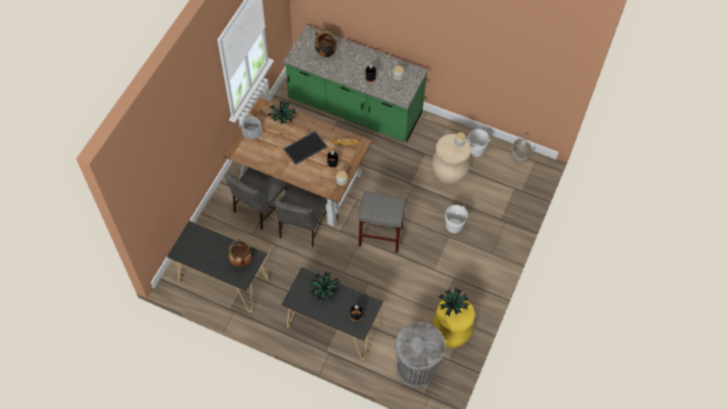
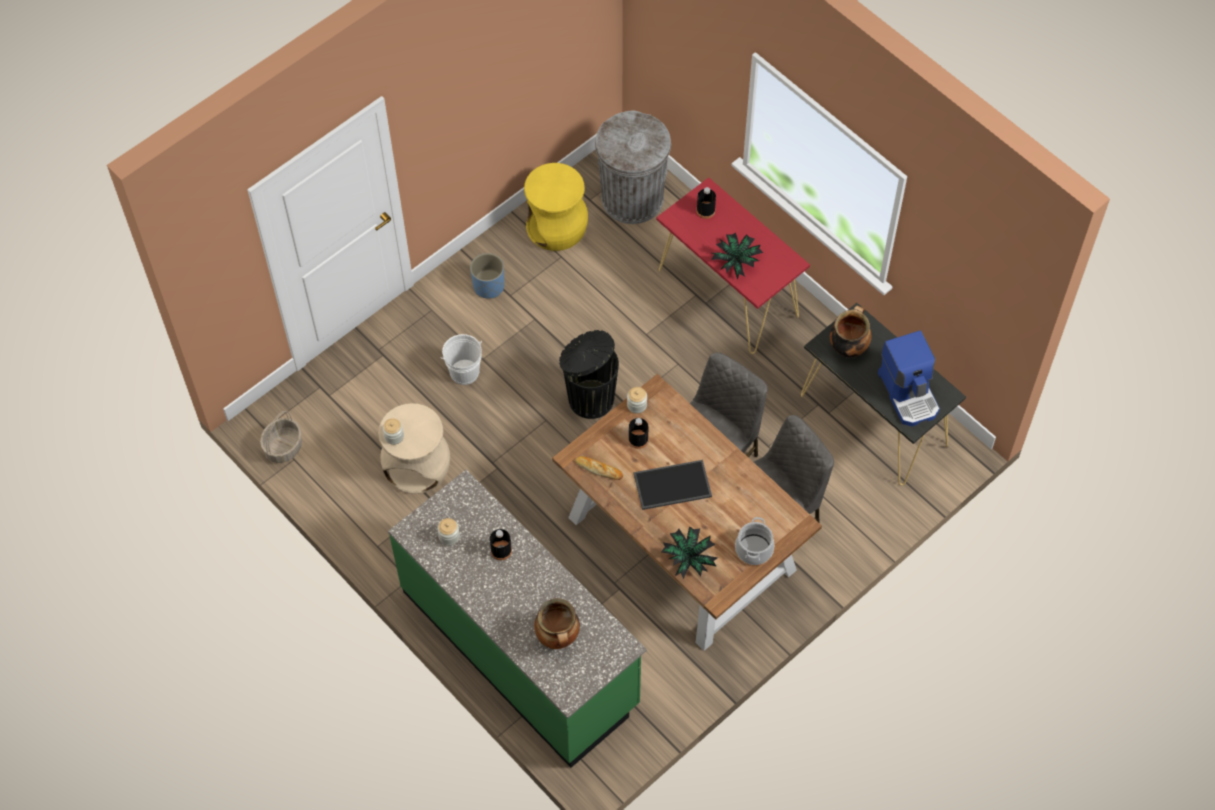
camera: 155 degrees left, 0 degrees up
(199, 246) = (909, 393): none -> coffee machine
(332, 326) = (728, 293): black console table -> red console table
(381, 236) = (589, 398): grey stool -> black trash can
(453, 305) = (552, 197): potted plant -> none
(468, 278) = (489, 286): none -> blue planter
(475, 150) = (351, 485): white bucket -> none

